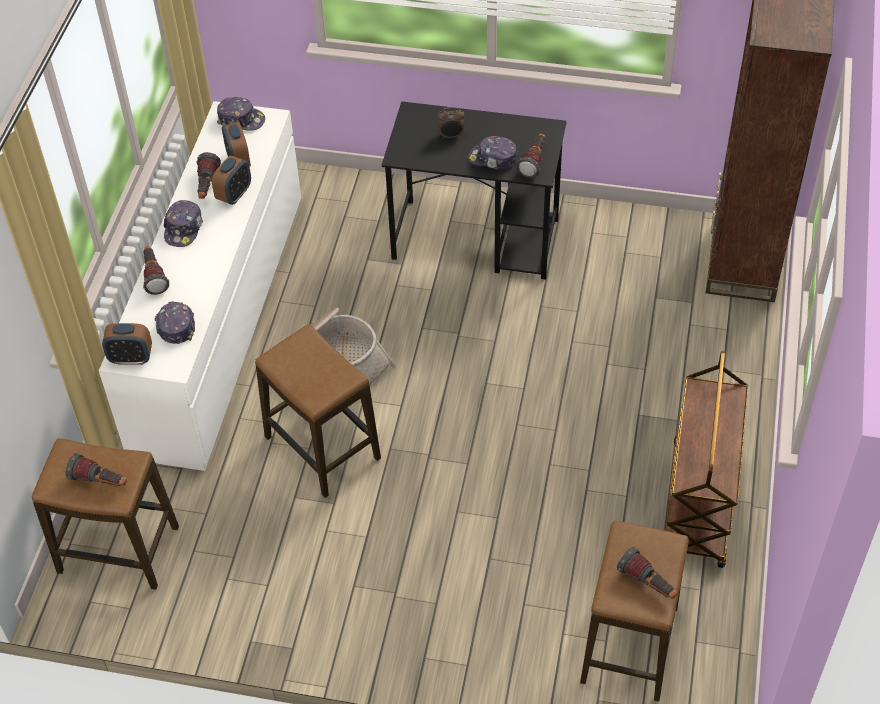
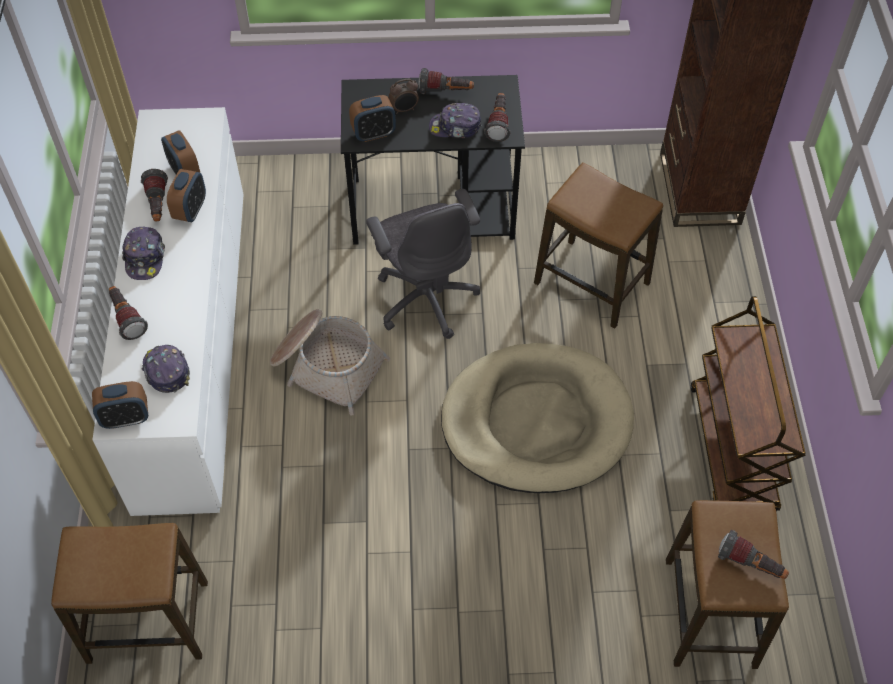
camera: 15 degrees left, 5 degrees up
(100, 481) = (127, 569): flashlight -> flashlight (446, 92)
(241, 120) = (175, 126): cap -> none
(323, 448) = (338, 462): stool -> stool (592, 283)
(416, 153) = (373, 133): none -> alarm clock
(446, 318) = (426, 297): none -> grey office chair
(516, 446) = (536, 422): none -> beige dog bed

